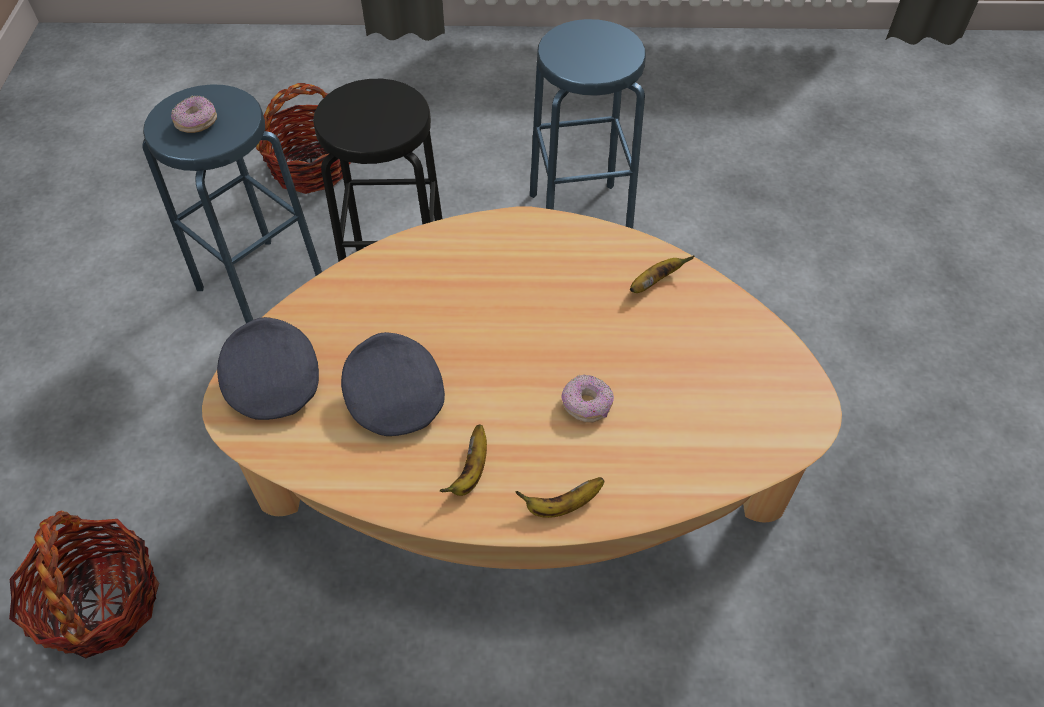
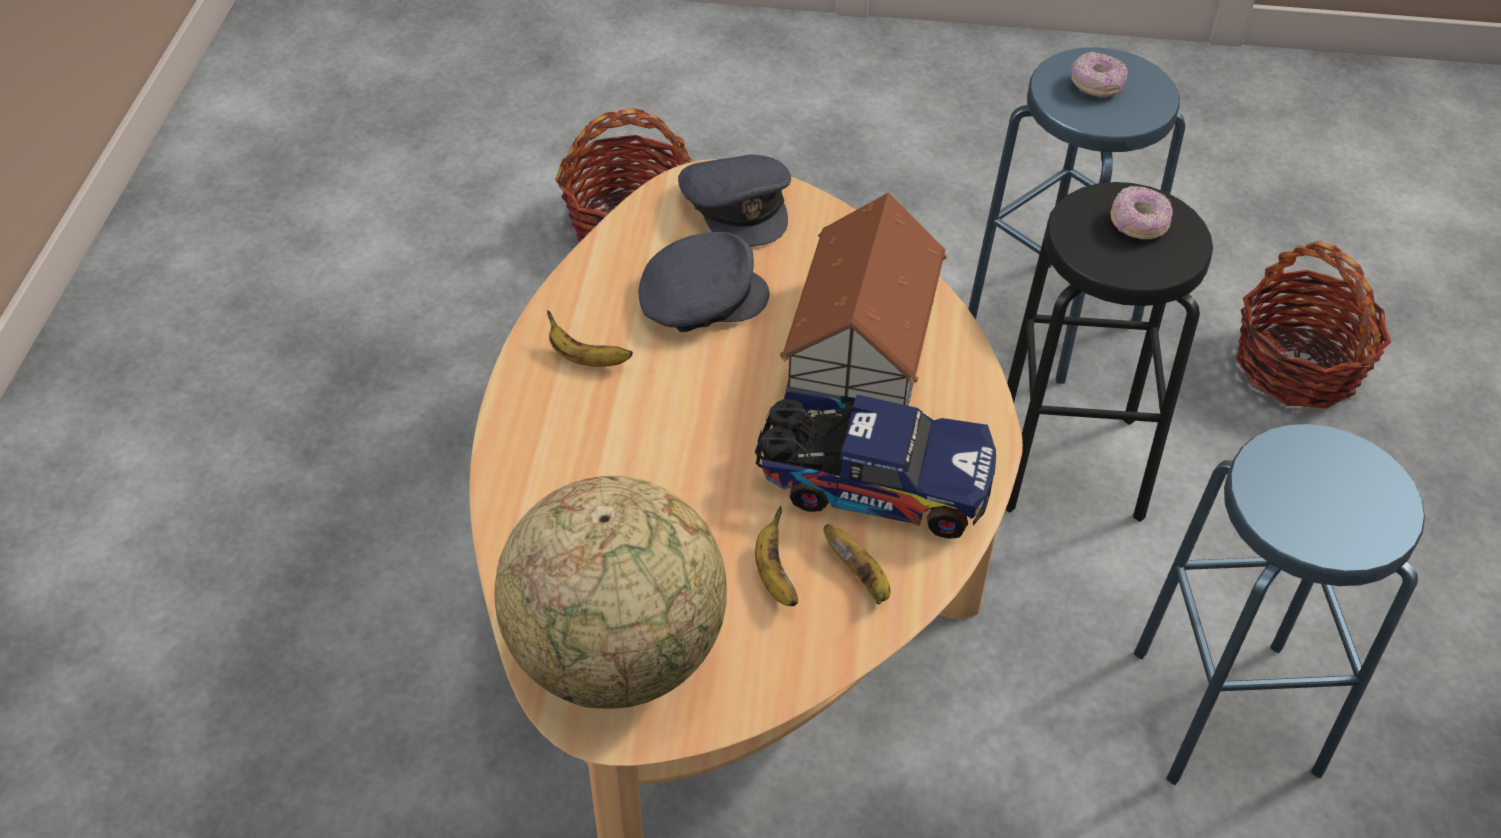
camera: 95 degrees right, 5 degrees down
(272, 381) = (738, 206): grey cap -> grey cap turned 75 degrees clockwise
(435, 289) = (864, 342): none -> toy house
(562, 505) = (523, 433): banana -> banana (774, 575)
(574, 280) = (870, 483): none -> toy truck
(586, 405) = (657, 472): donut -> donut (1138, 224)
(756, 408) = (618, 654): none -> globe

